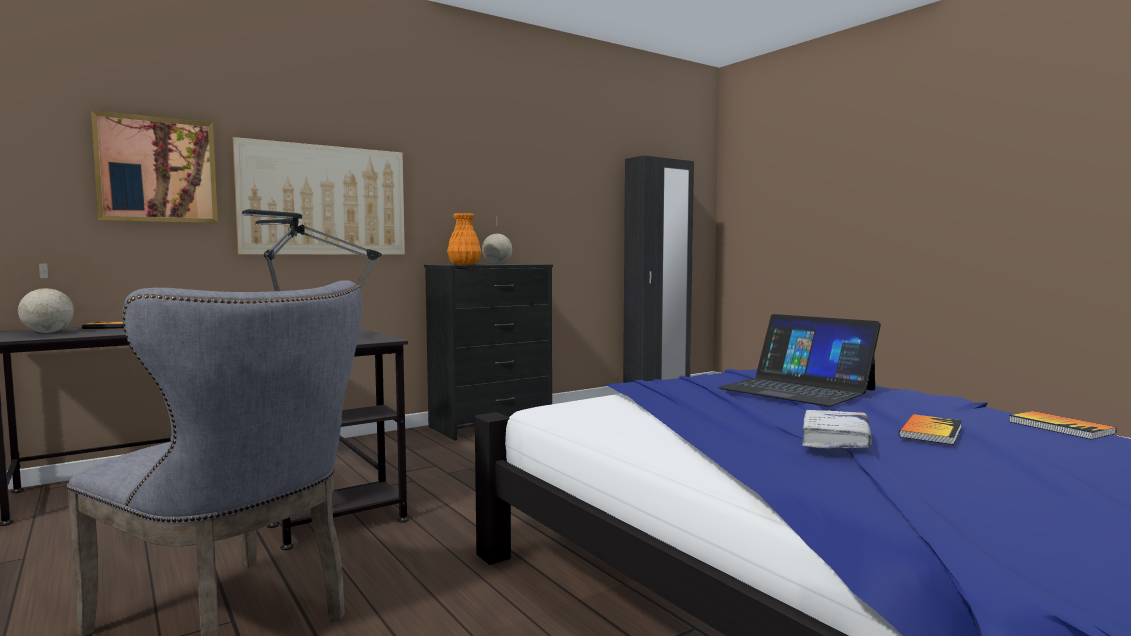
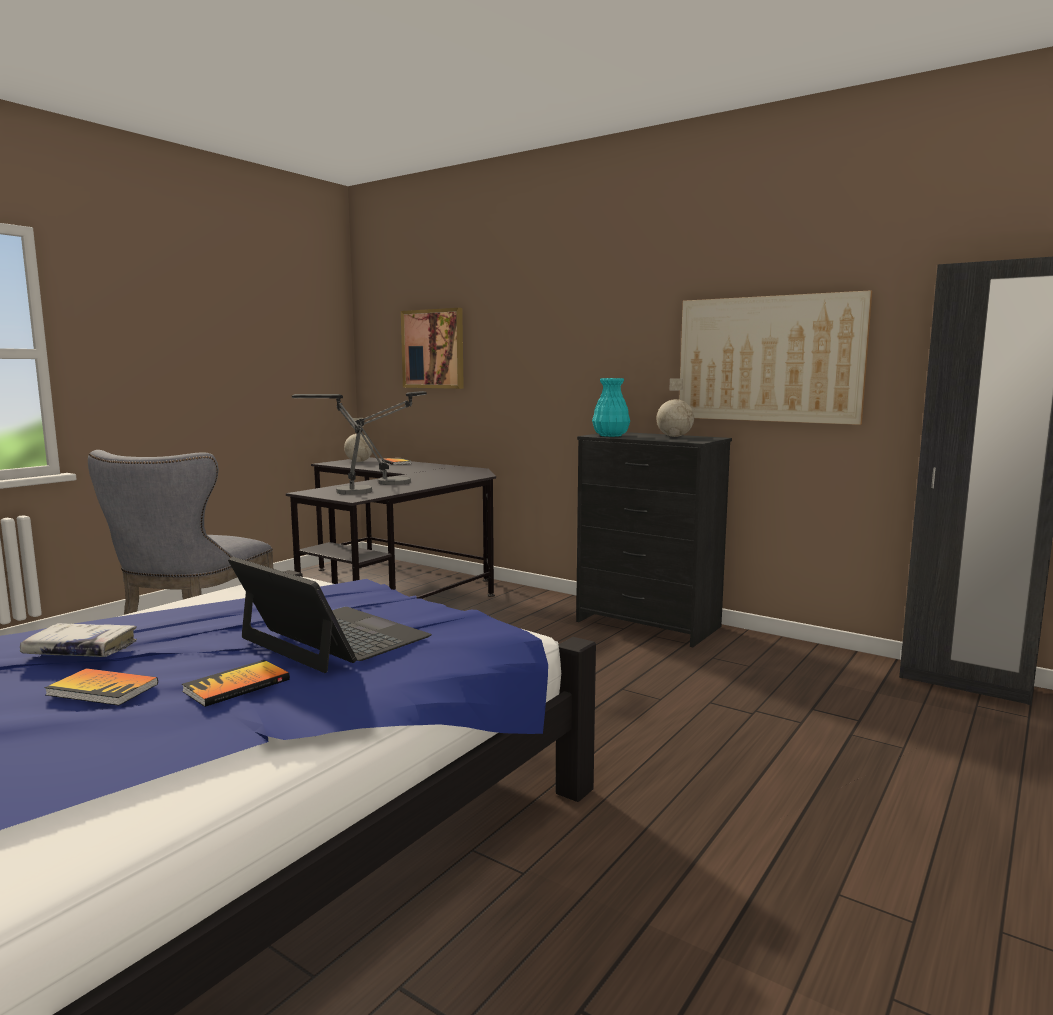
camera: 70 degrees right, 5 degrees up
(324, 200) = (533, 366): picture -> picture (768, 359)
(464, 264) = (610, 435): orange vase -> turquoise vase
(797, 389) = (333, 638): laptop -> laptop turned 105 degrees clockwise
(1060, 427) = (122, 773): book -> book (237, 685)

